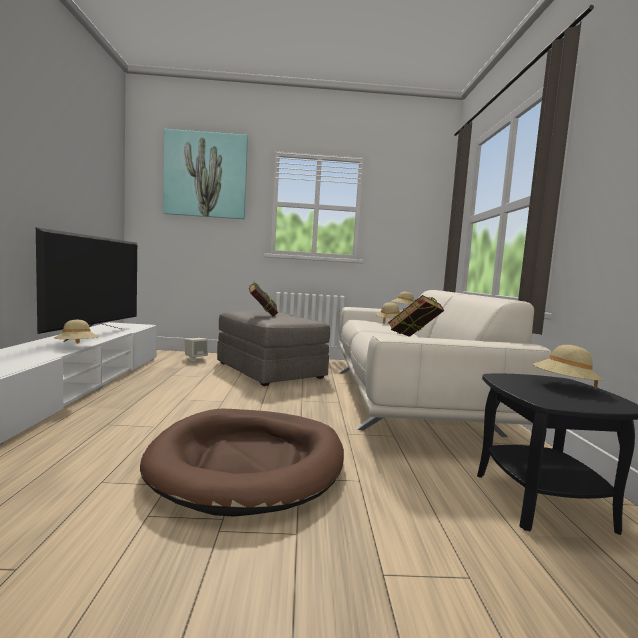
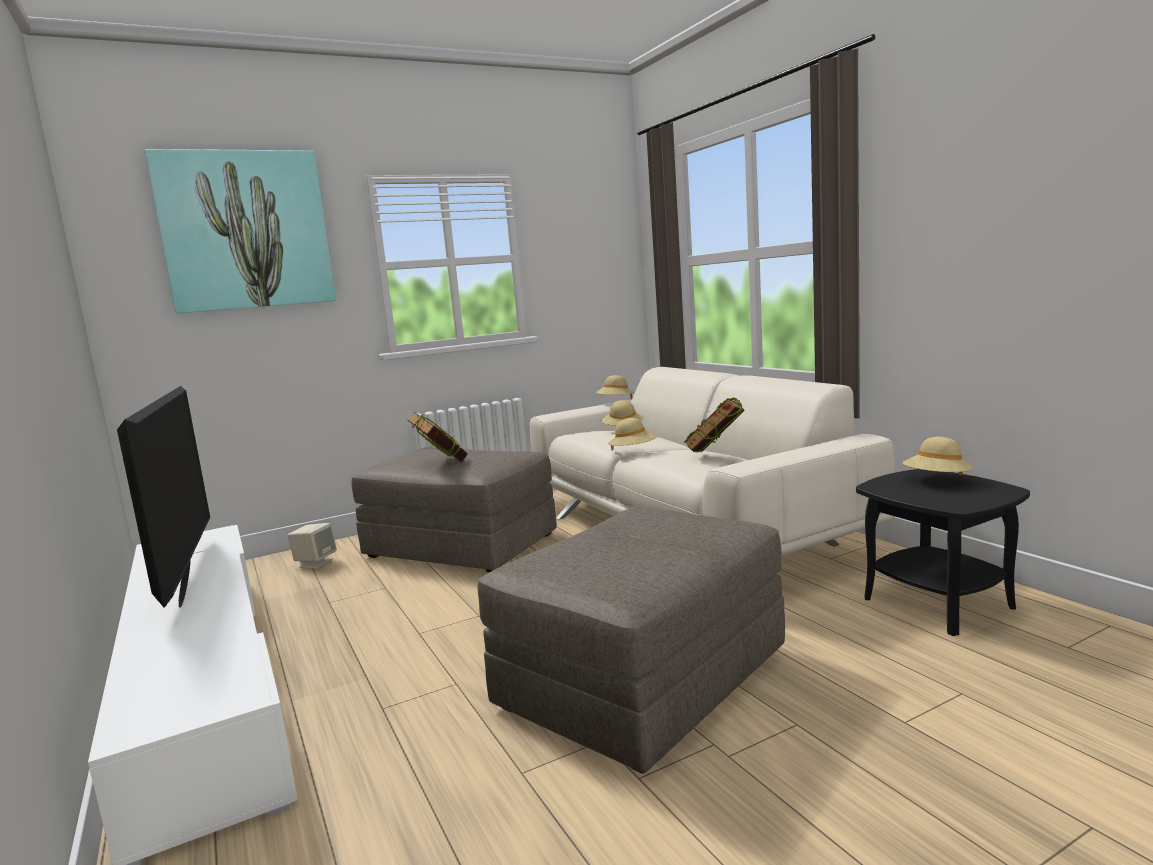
camera: 25 degrees left, 5 degrees up
(77, 347) = (232, 608): beige hat -> beige hat (633, 452)
(249, 462) = (644, 678): brown dog bed -> grey ottoman

